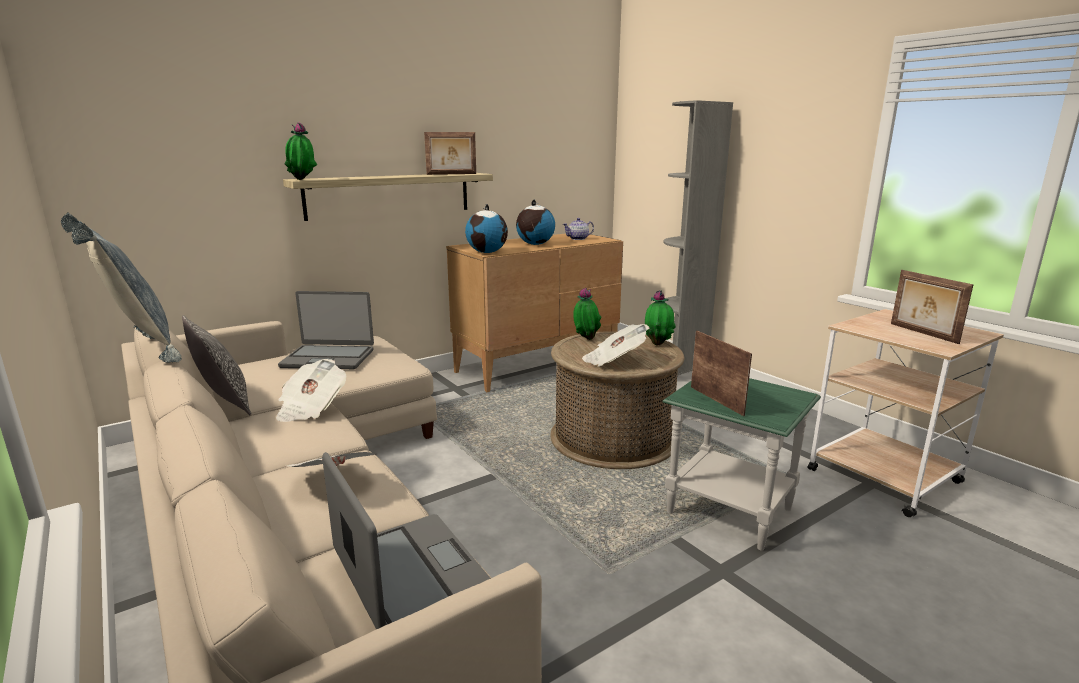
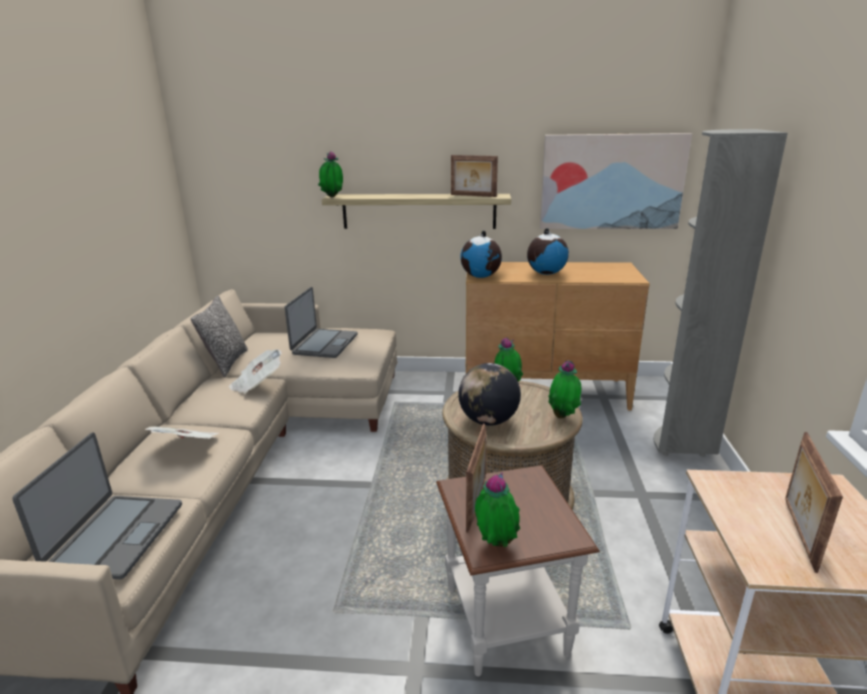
camera: 40 degrees right, 5 degrees up
(135, 358) = (173, 321): pillow -> none
(328, 358) = (324, 344): laptop -> laptop turned 120 degrees counterclockwise
(556, 159) = (611, 182): none -> picture
(578, 239) = (606, 273): teapot -> none
(614, 361) = (488, 421): newspaper -> globe
(730, 511) = (506, 621): green side table -> brown side table
(772, 414) = (495, 545): none -> potted plant

